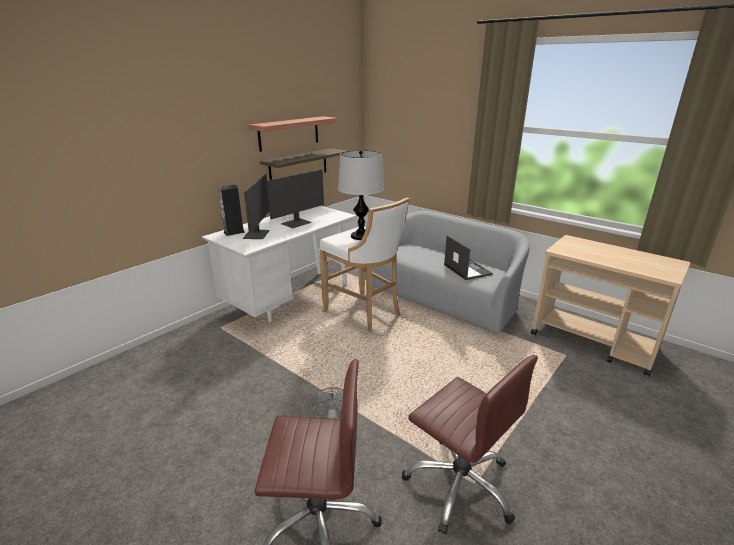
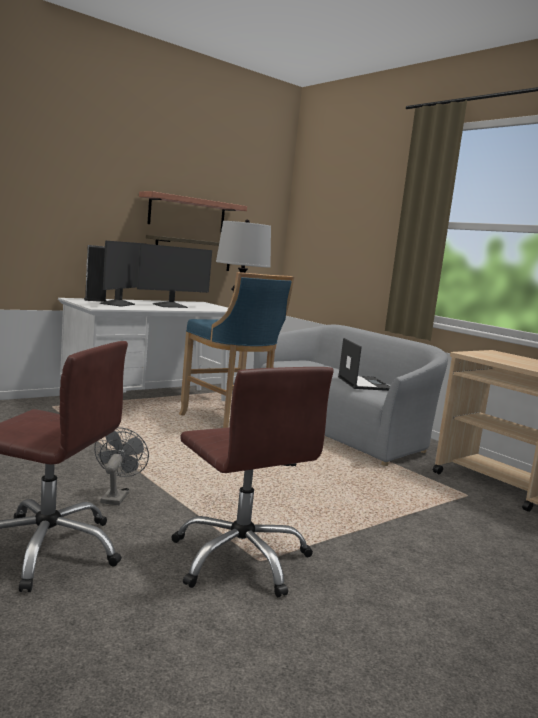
camera: 10 degrees right, 15 degrees down
(365, 313) = (229, 424): white stool -> blue stool

